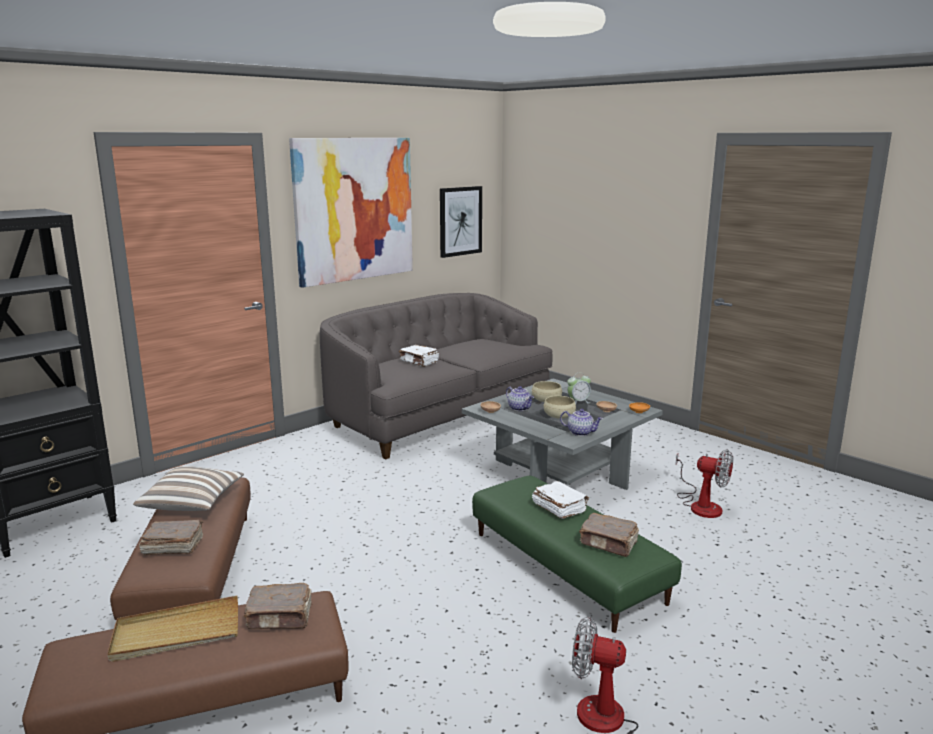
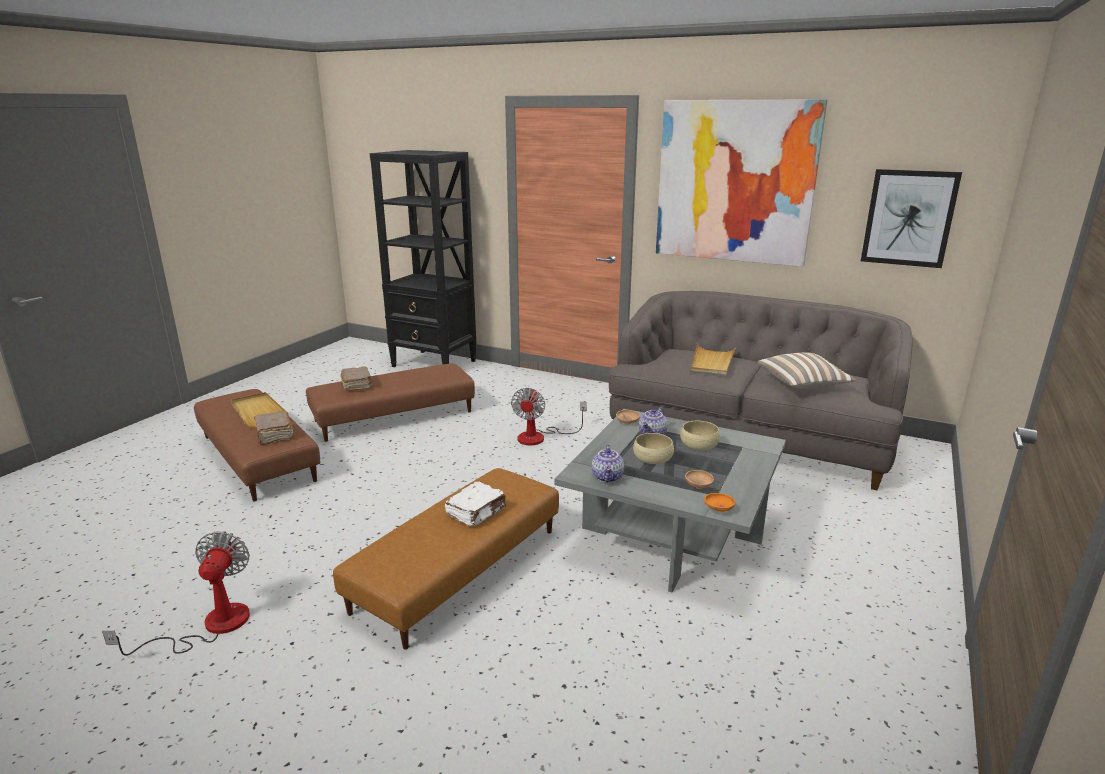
camera: 70 degrees right, 5 degrees up
(193, 503) = (419, 375): pillow -> pillow (803, 384)
(419, 362) = (712, 362): white book -> beige tray
(567, 566) = (459, 570): green ottoman -> brown ottoman
(578, 402) = (711, 465): alarm clock -> none
(609, 544) = (409, 550): brown book -> none
(701, 505) = (674, 664): fan -> fan (540, 437)

